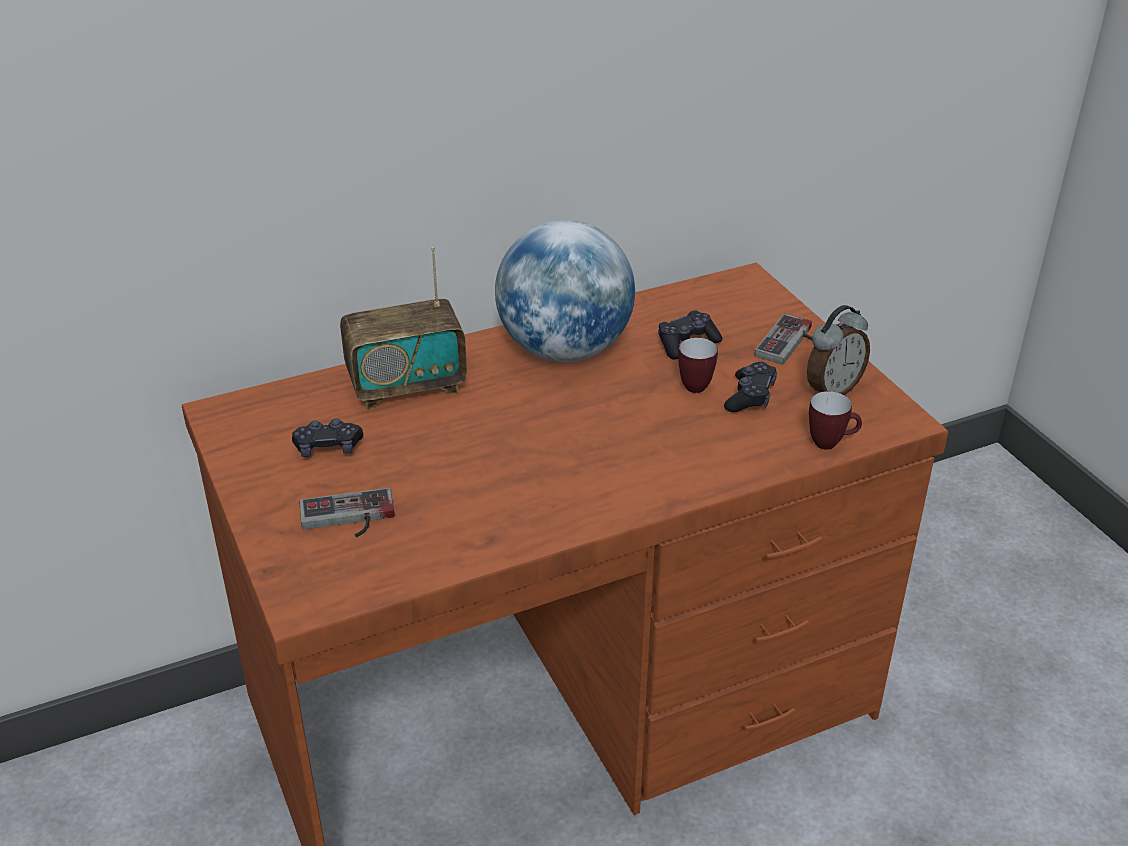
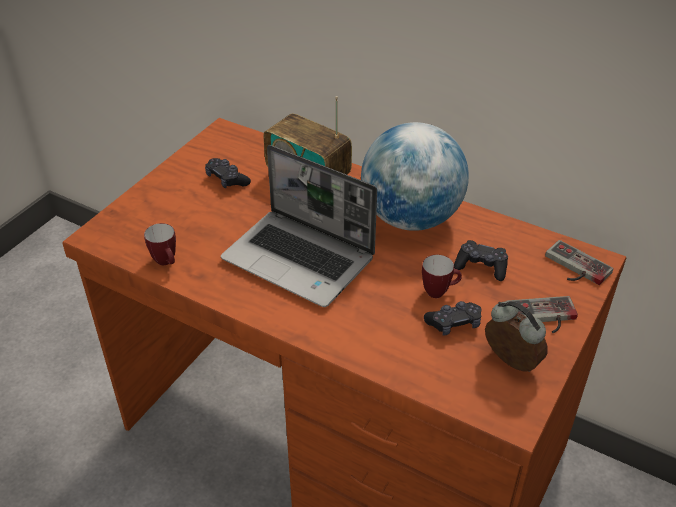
camera: 55 degrees right, 5 degrees up
(348, 519) = (174, 216): game controller -> game controller (574, 268)
(546, 451) = (300, 259): none -> laptop
(831, 443) = (443, 389): mug -> mug (167, 263)
(832, 389) = (509, 363): alarm clock -> alarm clock turned 150 degrees counterclockwise

